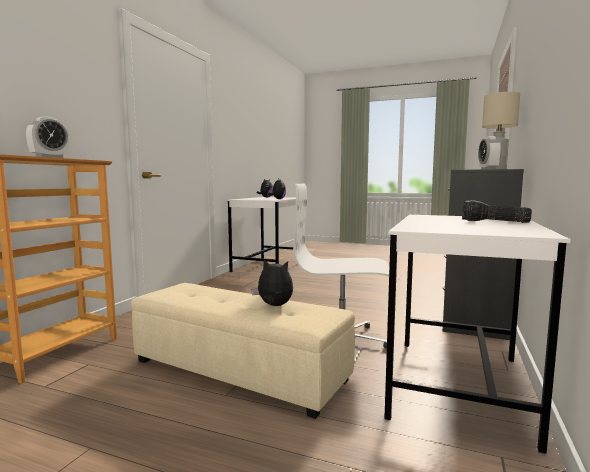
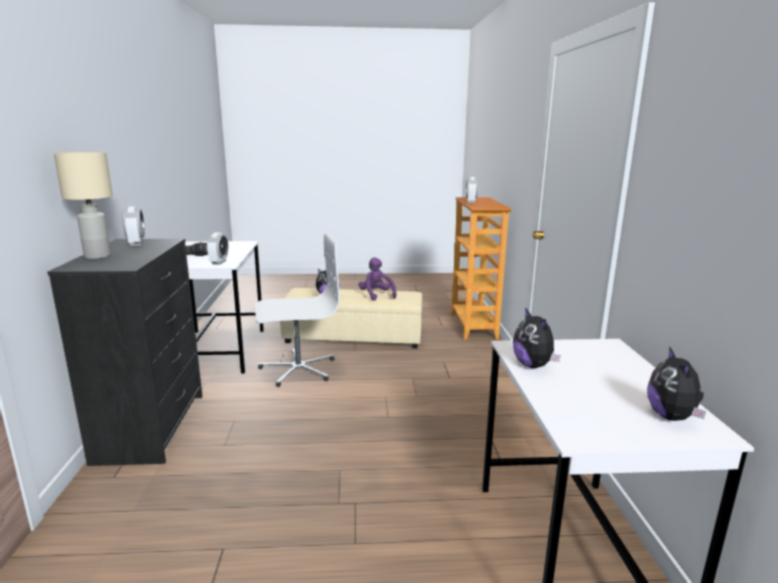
camera: 155 degrees right, 10 degrees up
(208, 295) = (376, 295): none -> purple plush toy
(434, 216) = (219, 262): none -> alarm clock

